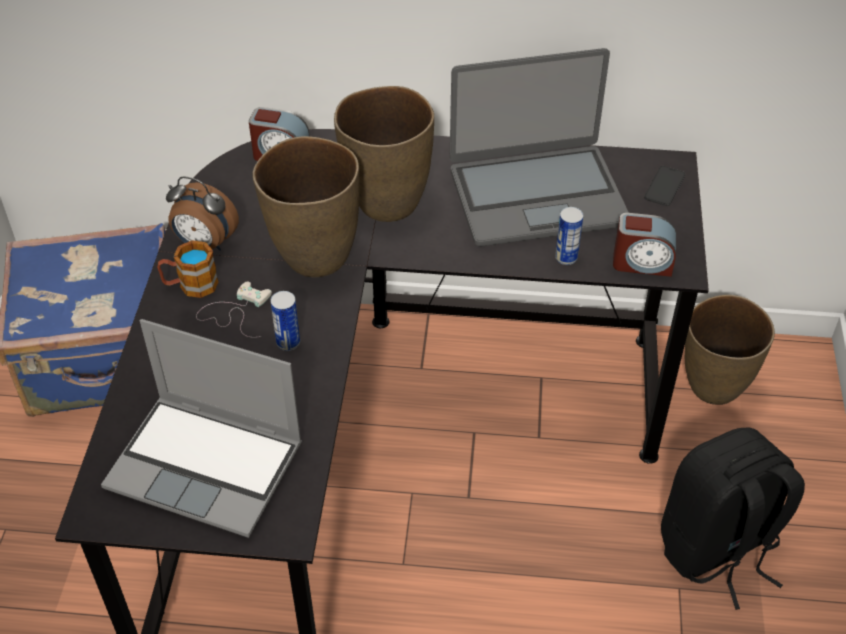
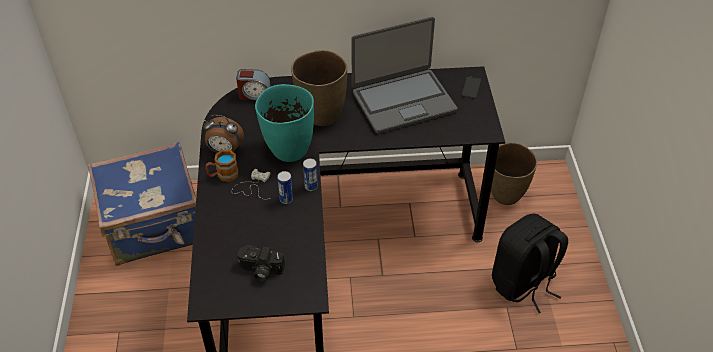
camera: 10 degrees left, 0 degrees up
(208, 465) = (260, 270): laptop -> camera
(314, 258) = (288, 151): brown vase -> turquoise vase
(566, 258) = (426, 133): can -> can (311, 186)
(642, 262) = (467, 131): alarm clock -> none

